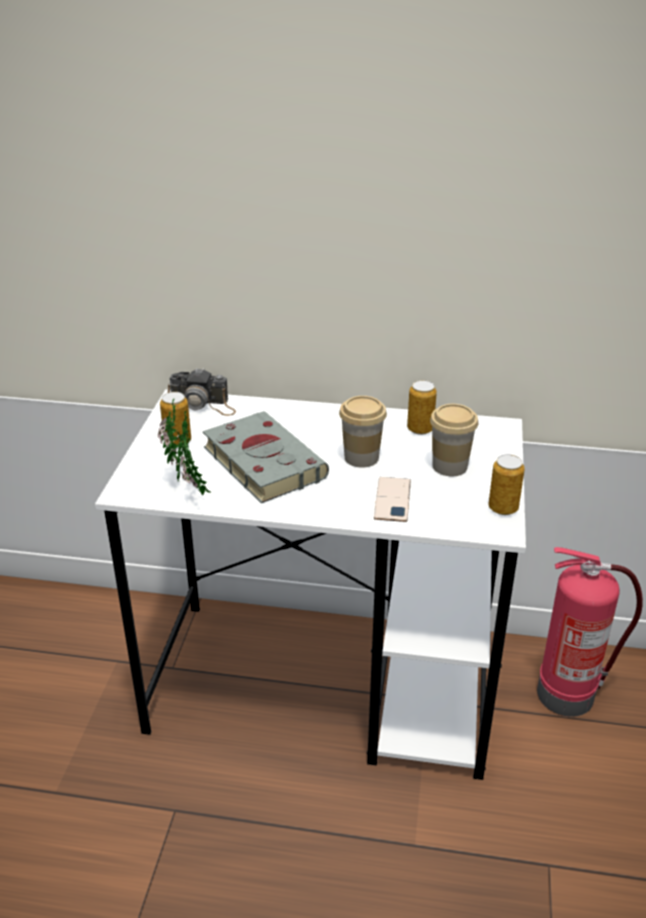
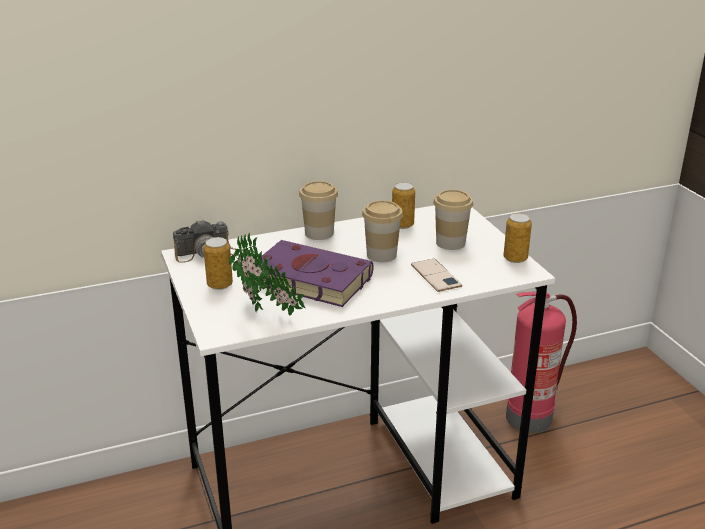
camera: 30 degrees left, 5 degrees down
(261, 461) = (307, 279): grey book -> purple book
(325, 414) = (319, 233): none -> cup

